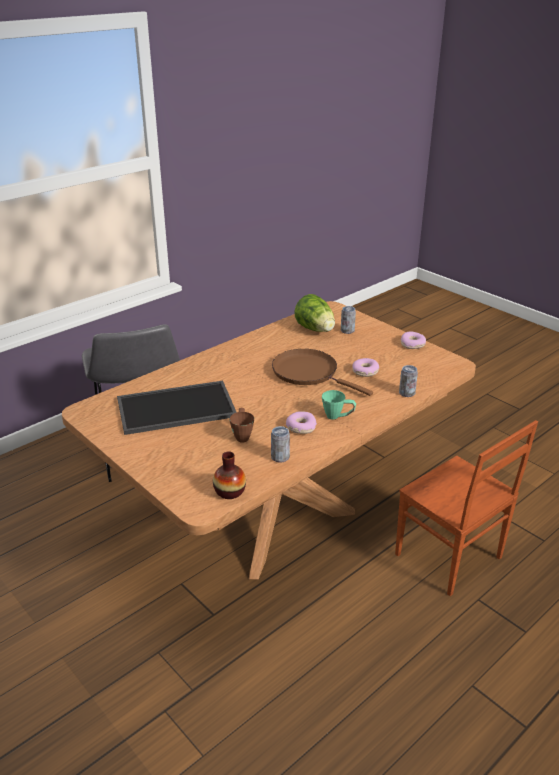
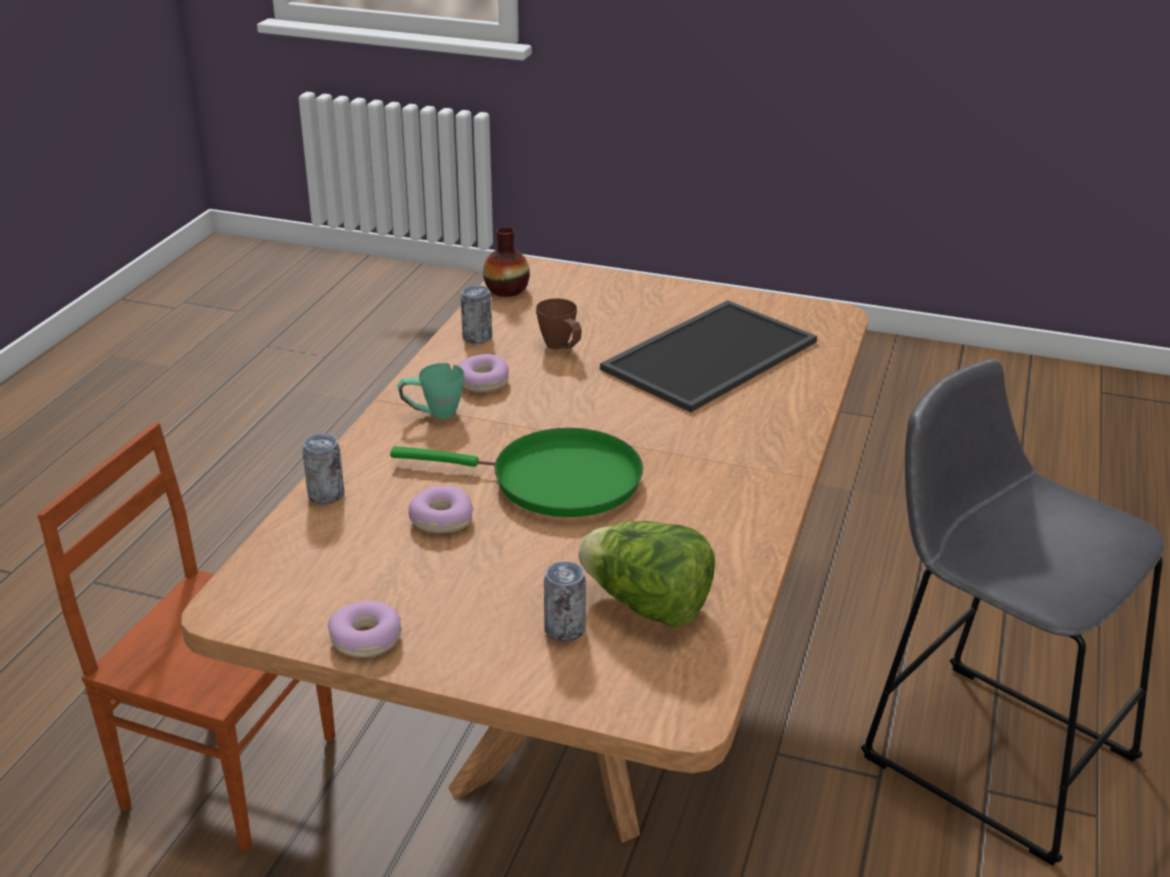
camera: 150 degrees right, 0 degrees up
(308, 373) = (556, 481): brown frying pan -> green frying pan

